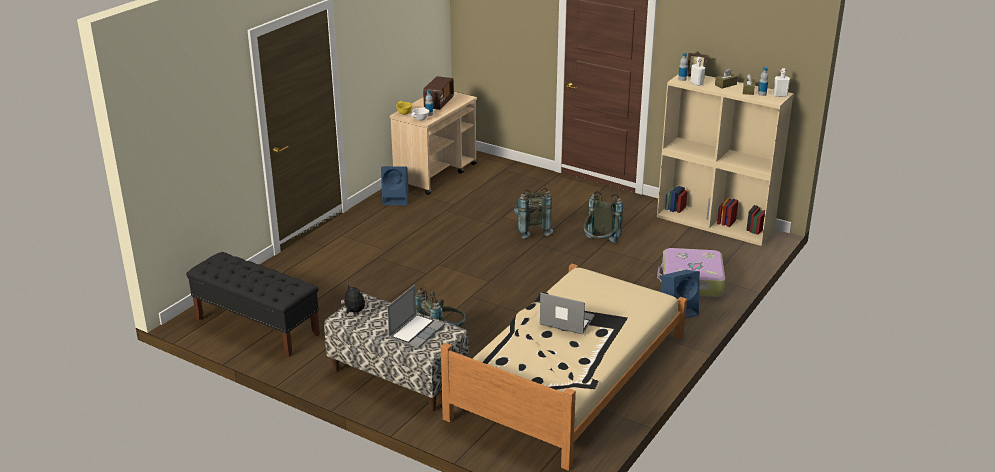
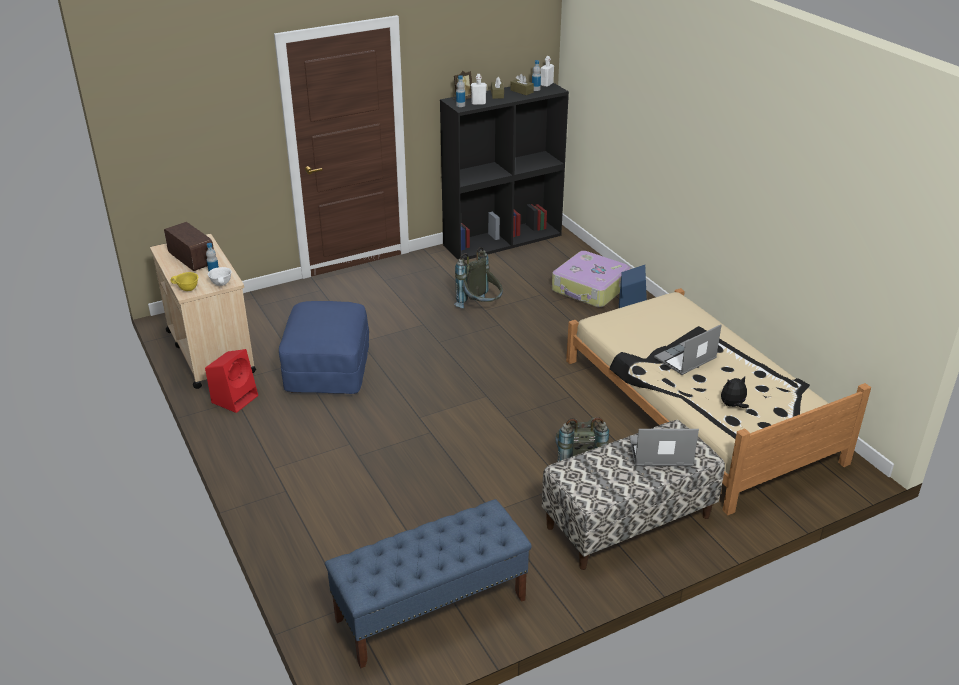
camera: 60 degrees left, 5 degrees up
(256, 326) = (430, 610): black bench -> blue bench
(354, 311) = (584, 485): plush toy -> plush toy (732, 406)
(396, 199) = (235, 398): blue speaker -> red speaker
(416, 332) = (659, 453): laptop -> laptop turned 60 degrees counterclockwise
(457, 216) = (327, 369): none -> blue ottoman
(531, 230) = (409, 335): grey backpack -> none
(716, 223) = (503, 239): beige bookcase -> black bookcase

